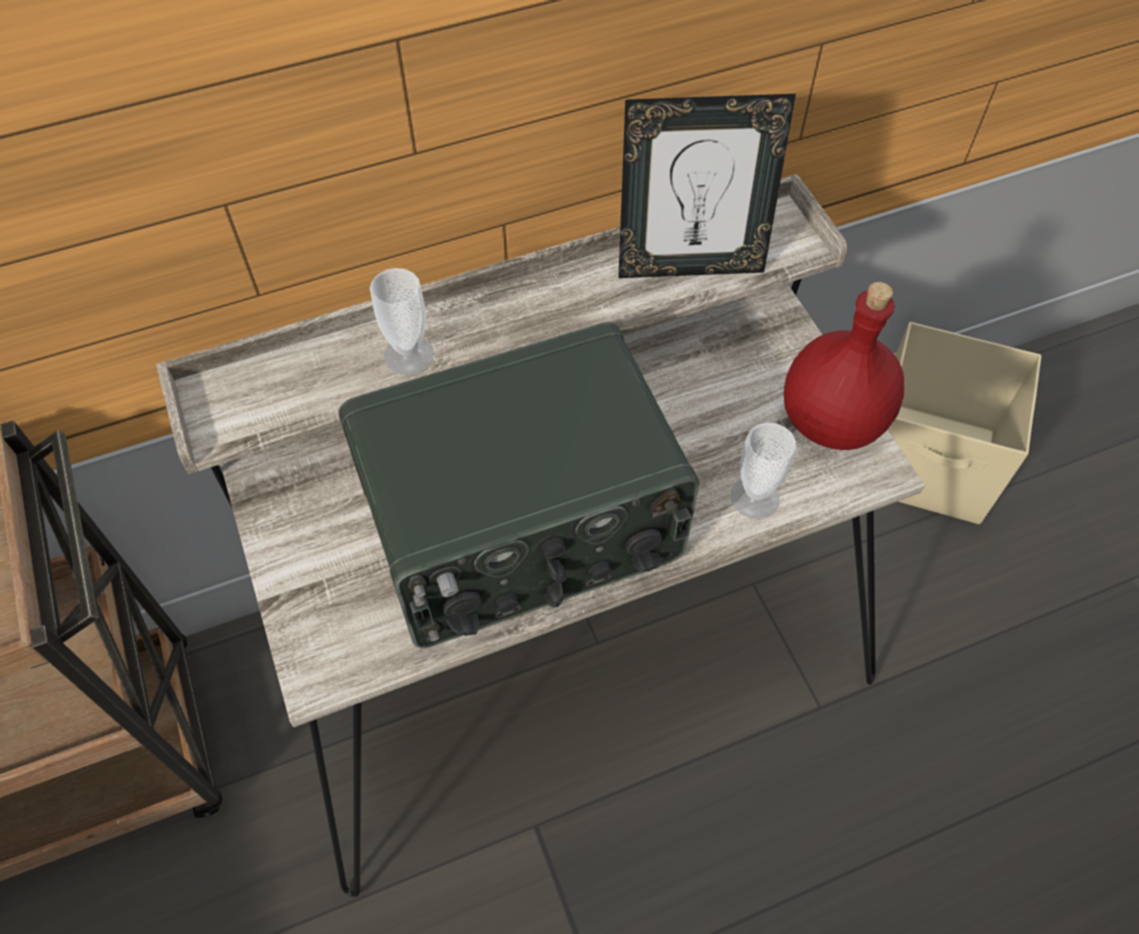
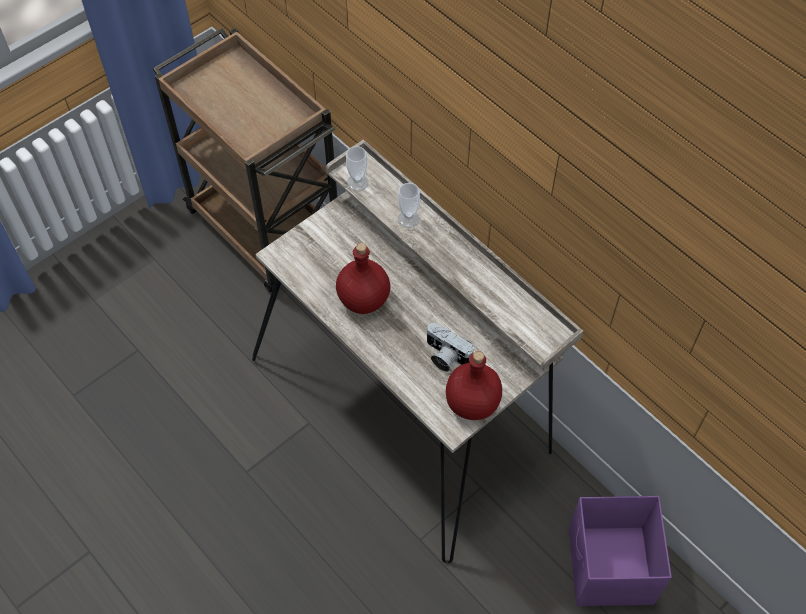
camera: 70 degrees right, 0 degrees up
(523, 528) = (364, 299): radio -> red bottle
(690, 266) = (507, 305): picture frame -> none
(714, 431) = (445, 356): none -> camera
(755, 497) = (416, 381): cup -> cup (357, 182)
(927, 463) = (609, 568): beige storage box -> purple storage box

